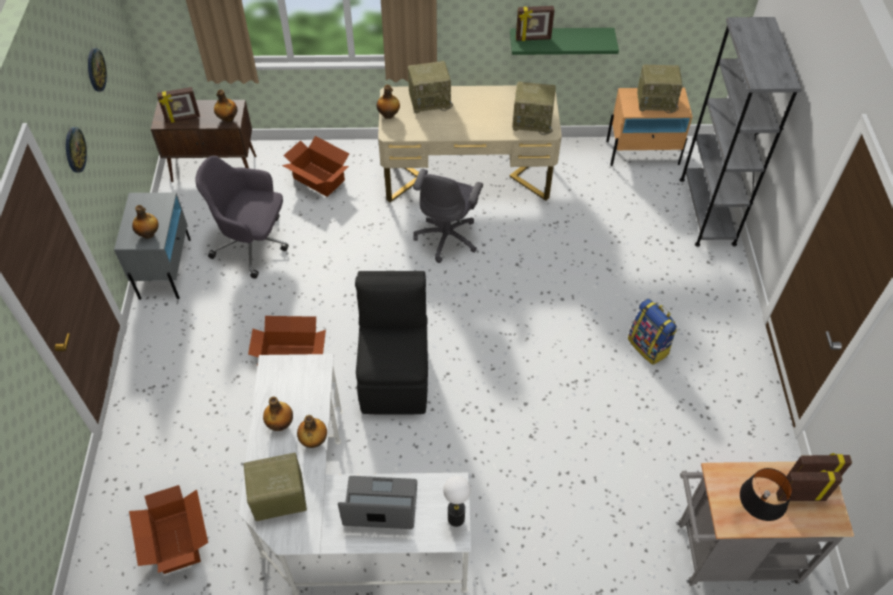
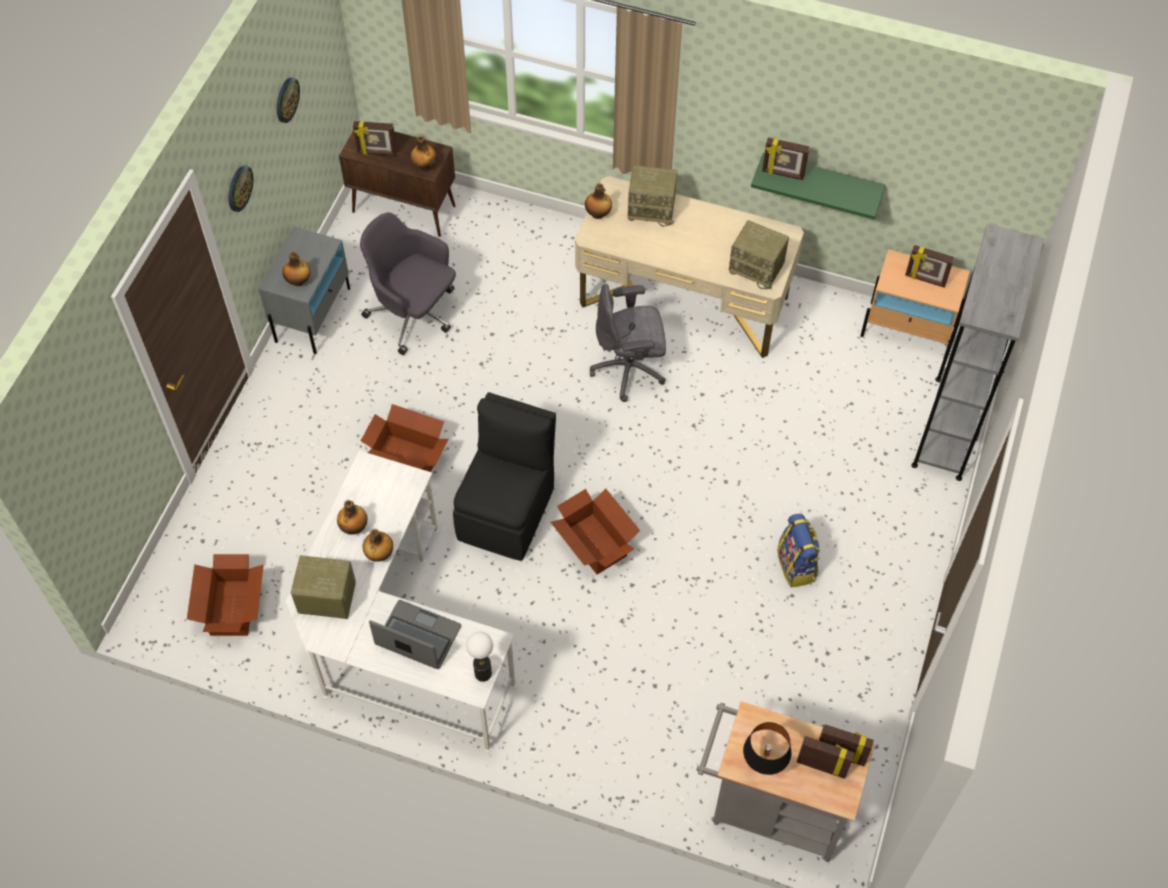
camera: 20 degrees right, 5 degrees up
(319, 180) = (514, 256): cardboard box -> cardboard box (594, 544)
(447, 237) = (629, 369): grey office chair -> grey office chair turned 45 degrees clockwise
(656, 101) = (925, 279): radio -> picture frame

